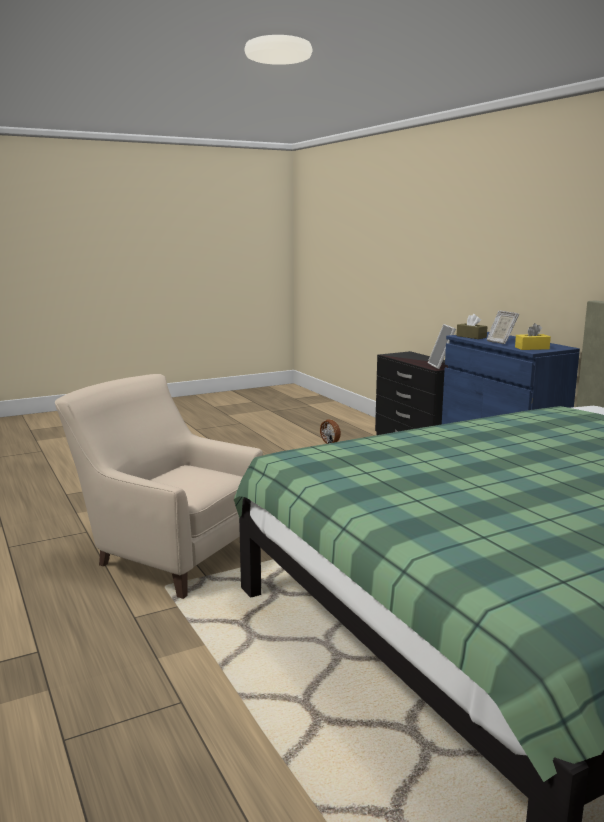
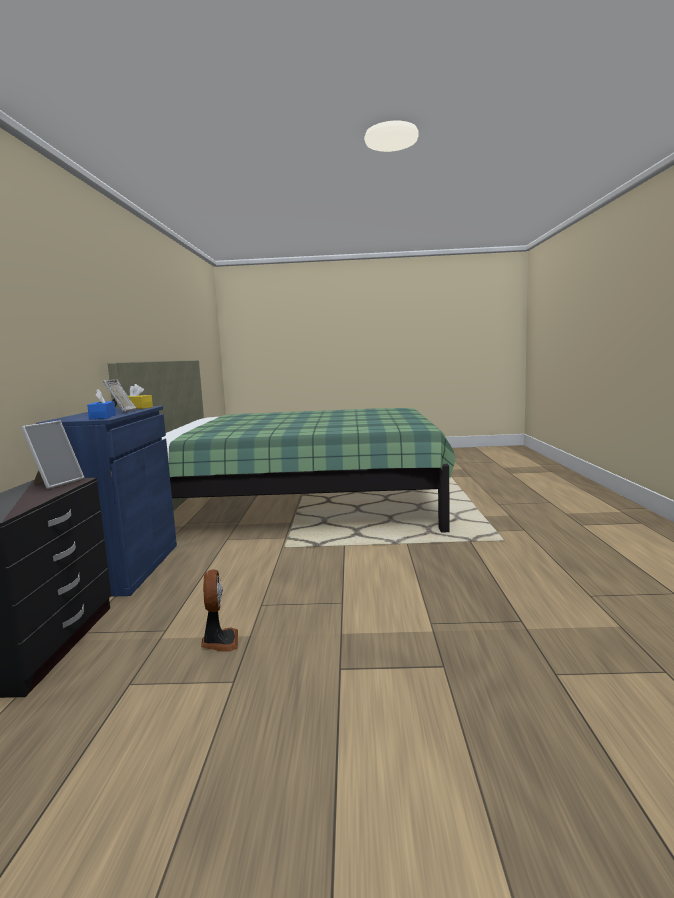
camera: 150 degrees left, 5 degrees down
(165, 554) = (501, 560): beige armchair -> none
(471, 337) = (103, 417): brown tissue box -> blue tissue box

